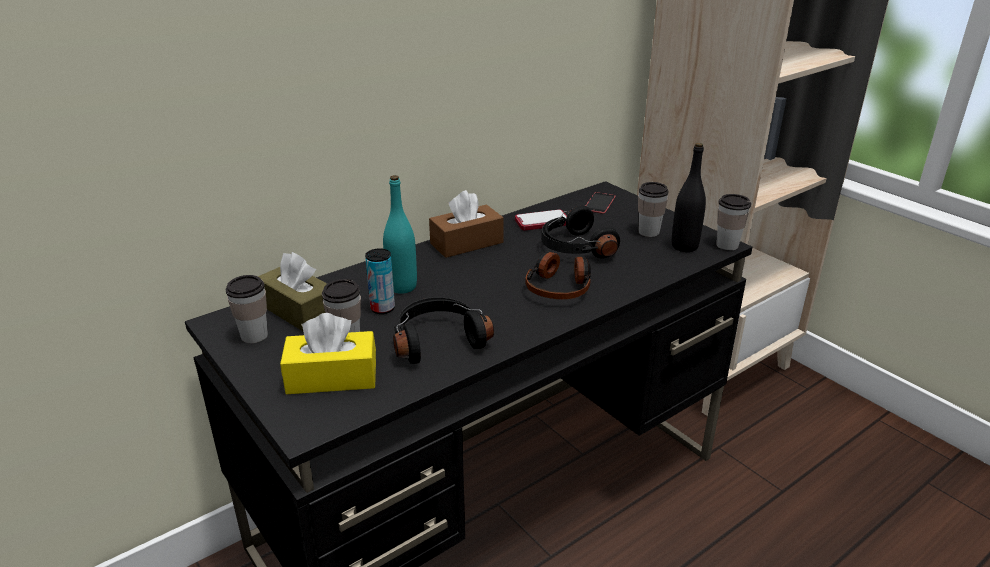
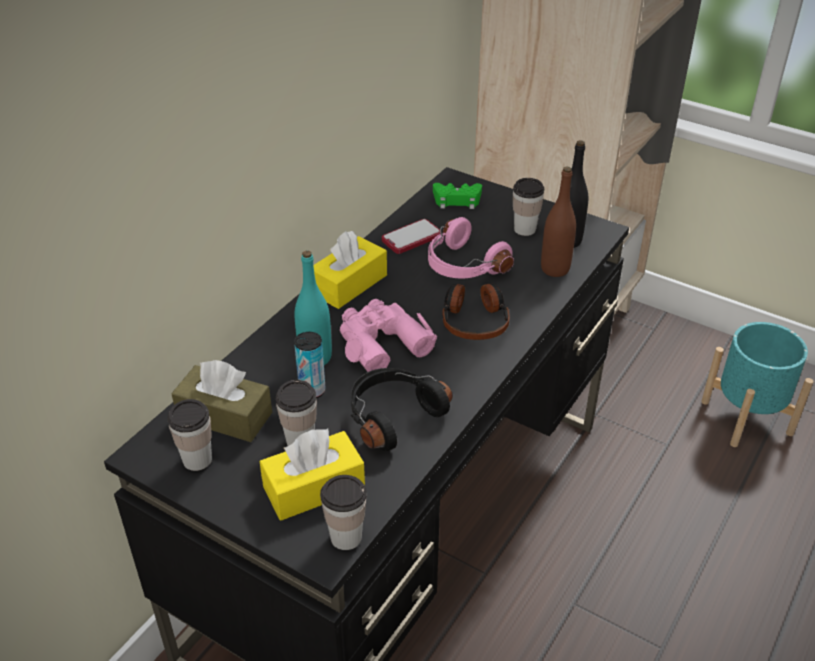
camera: 20 degrees left, 10 degrees up
(465, 287) = (381, 342): none -> pink binoculars
(466, 243) = (349, 284): brown tissue box -> yellow tissue box
(575, 247) = (463, 266): black headphones -> pink headphones
(599, 203) = (457, 200): phone -> green game controller
(659, 264) = (555, 269): none -> brown bottle
(727, 245) = (606, 230): cup -> cup (346, 537)
(879, 487) = (746, 417): none -> turquoise planter

